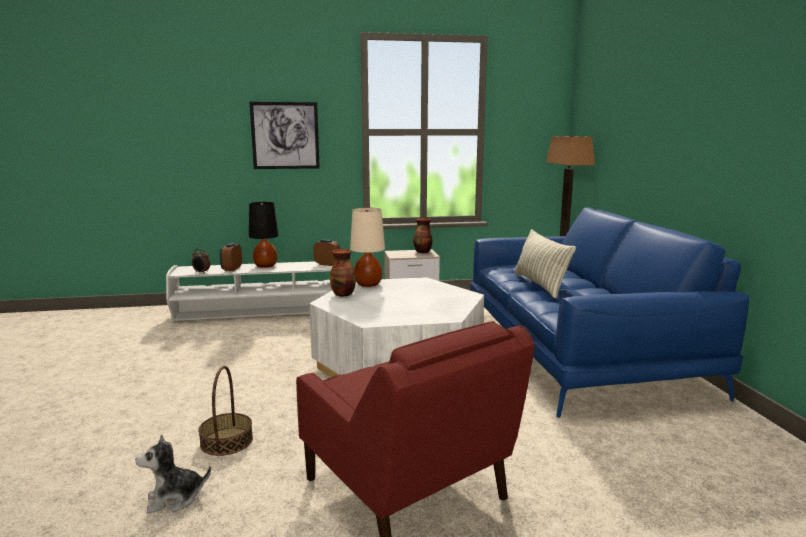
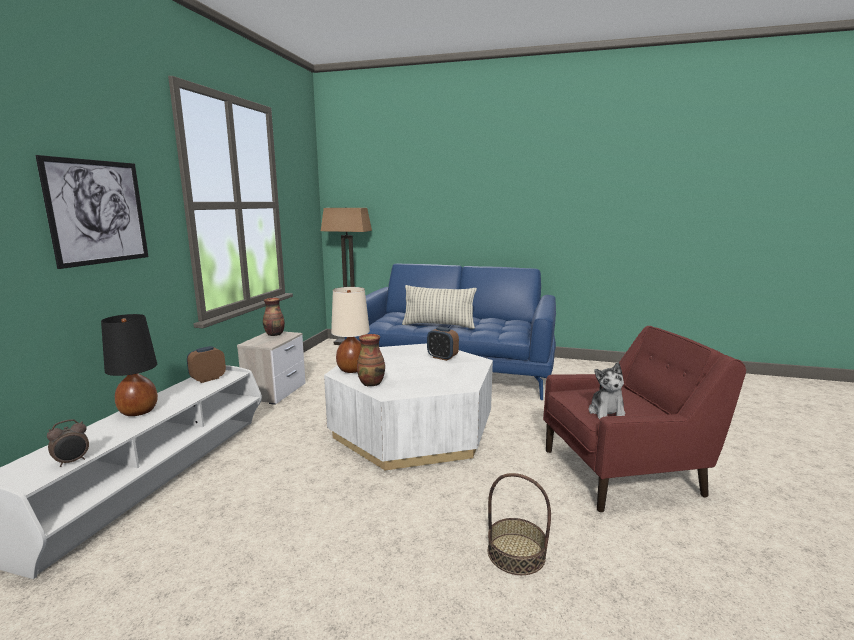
camera: 65 degrees left, 0 degrees up
(174, 499) = (622, 602): plush toy -> plush toy (607, 413)
(232, 269) = (104, 435): alarm clock -> alarm clock (442, 357)

